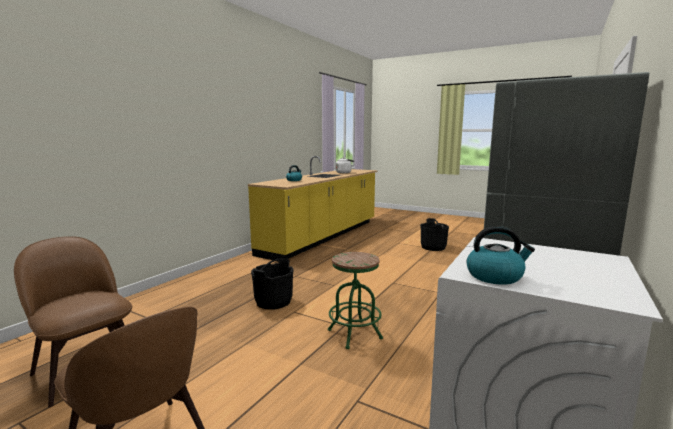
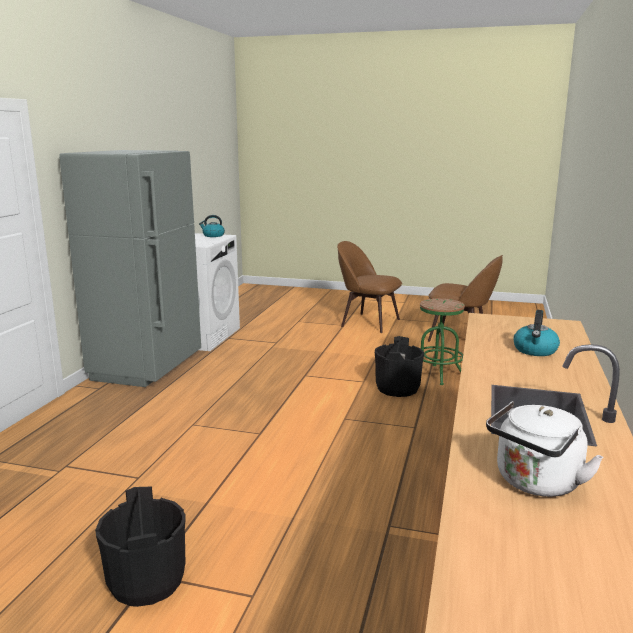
camera: 165 degrees right, 5 degrees up
(354, 334) = (291, 371): green stool -> green stool (437, 375)

